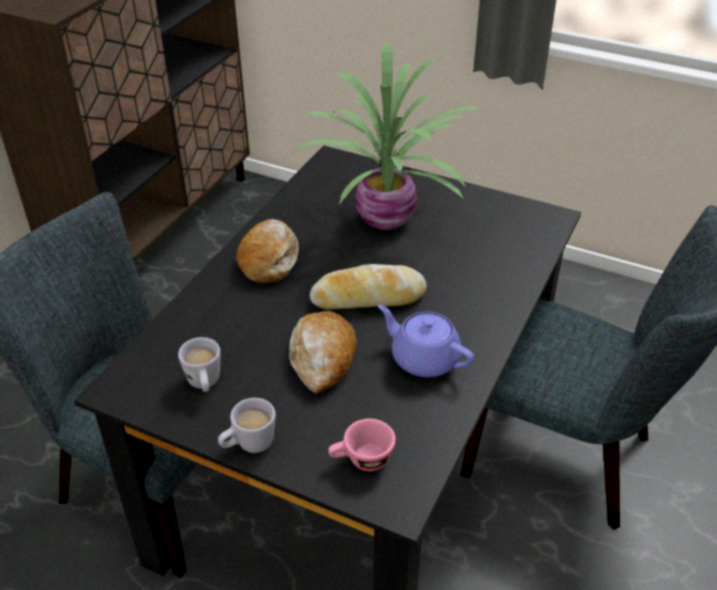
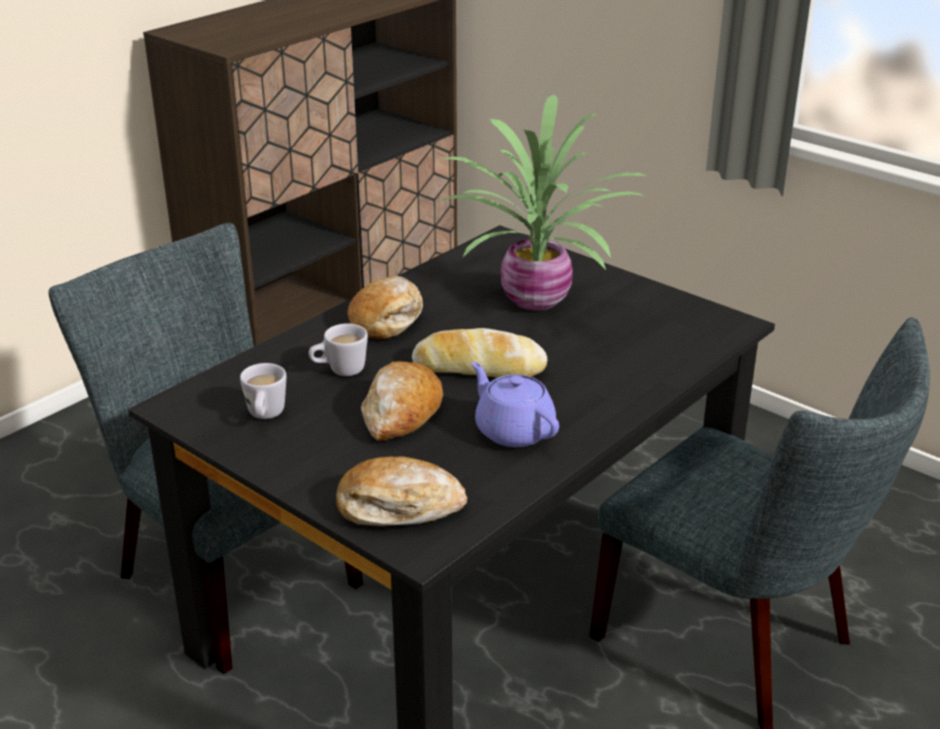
camera: 15 degrees right, 10 degrees down
(248, 445) = (285, 474): white mug -> white mug (339, 371)
(362, 460) = (398, 506): pink cup -> bread

